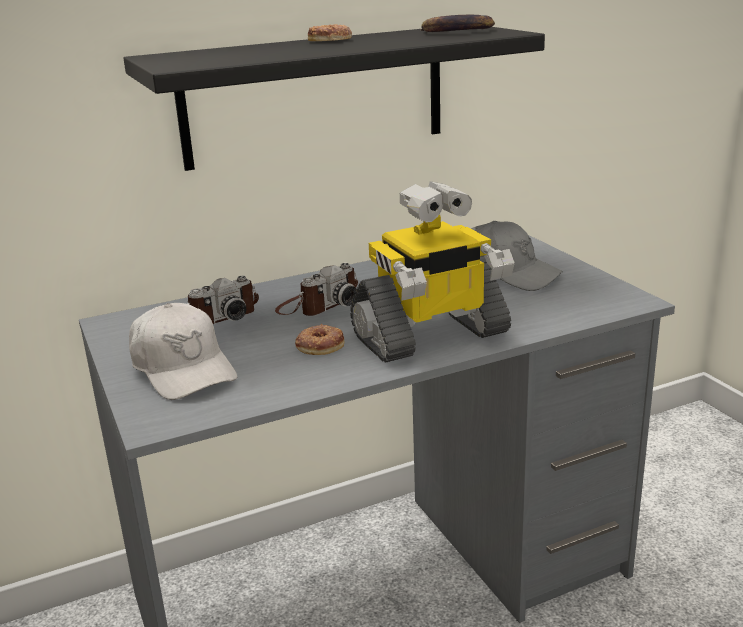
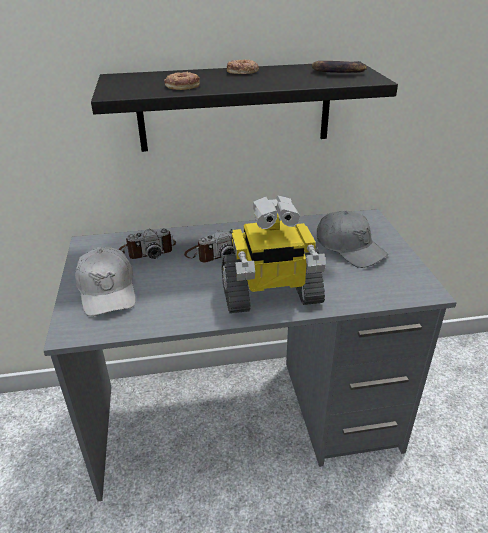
camera: 15 degrees right, 10 degrees up
(320, 345) = (197, 288): donut -> donut (182, 85)

